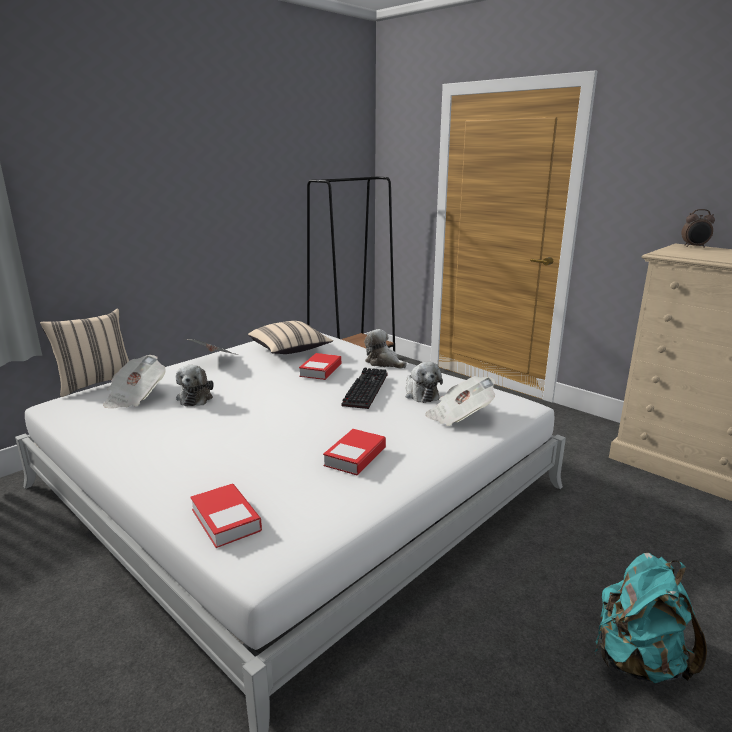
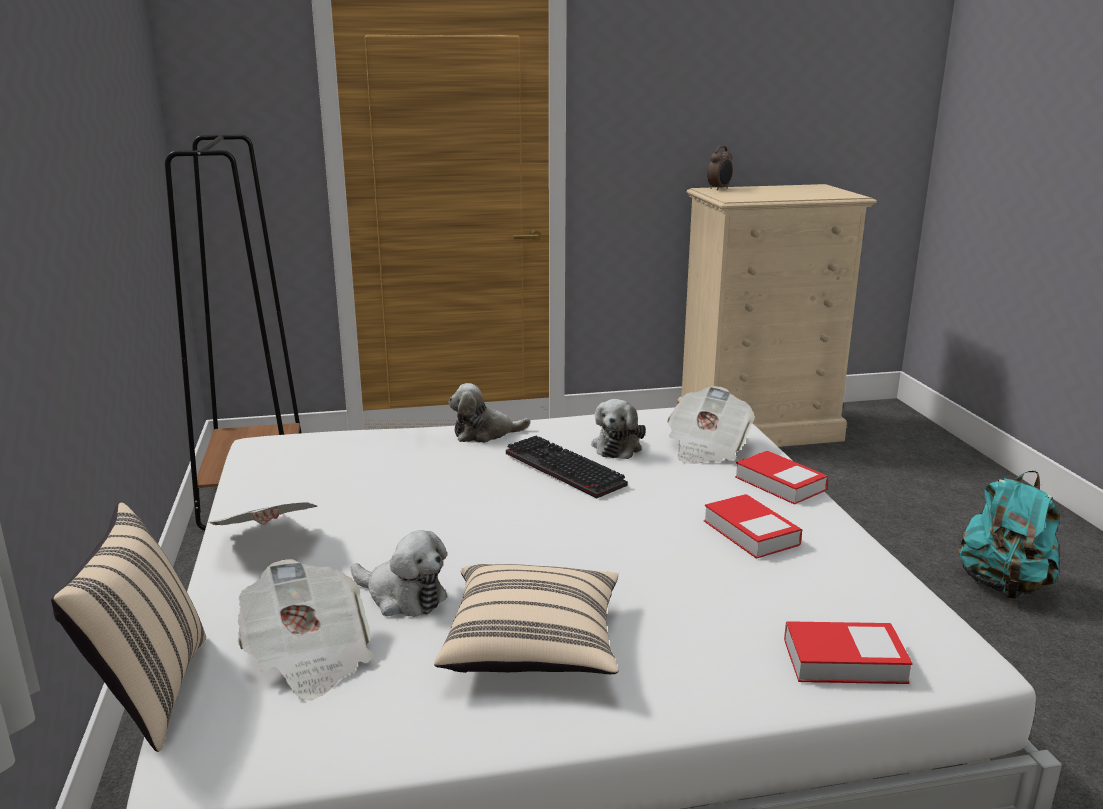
camera: 55 degrees left, 0 degrees up
(290, 350) = (338, 472): beige pillow -> beige pillow (533, 646)
(320, 370) = (454, 475): book -> book (780, 483)
(420, 394) = (617, 446): plush toy -> plush toy turned 90 degrees clockwise

